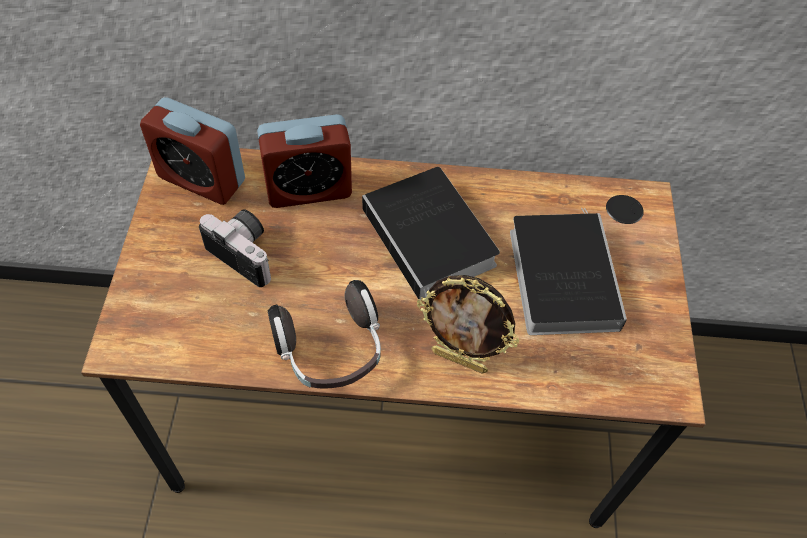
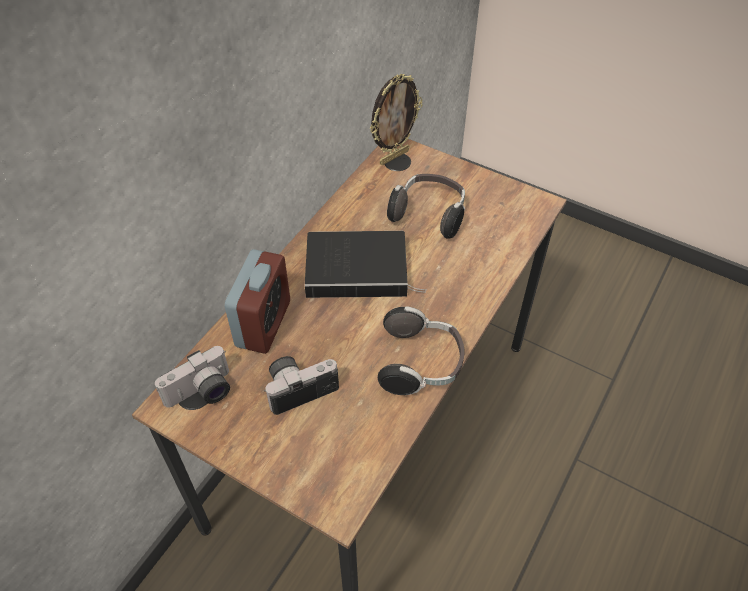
camera: 60 degrees left, 5 degrees down
(201, 179) = (202, 393): alarm clock -> camera
(460, 360) = (466, 294): picture frame -> picture frame (393, 156)
(561, 274) = (429, 214): book -> headphones

